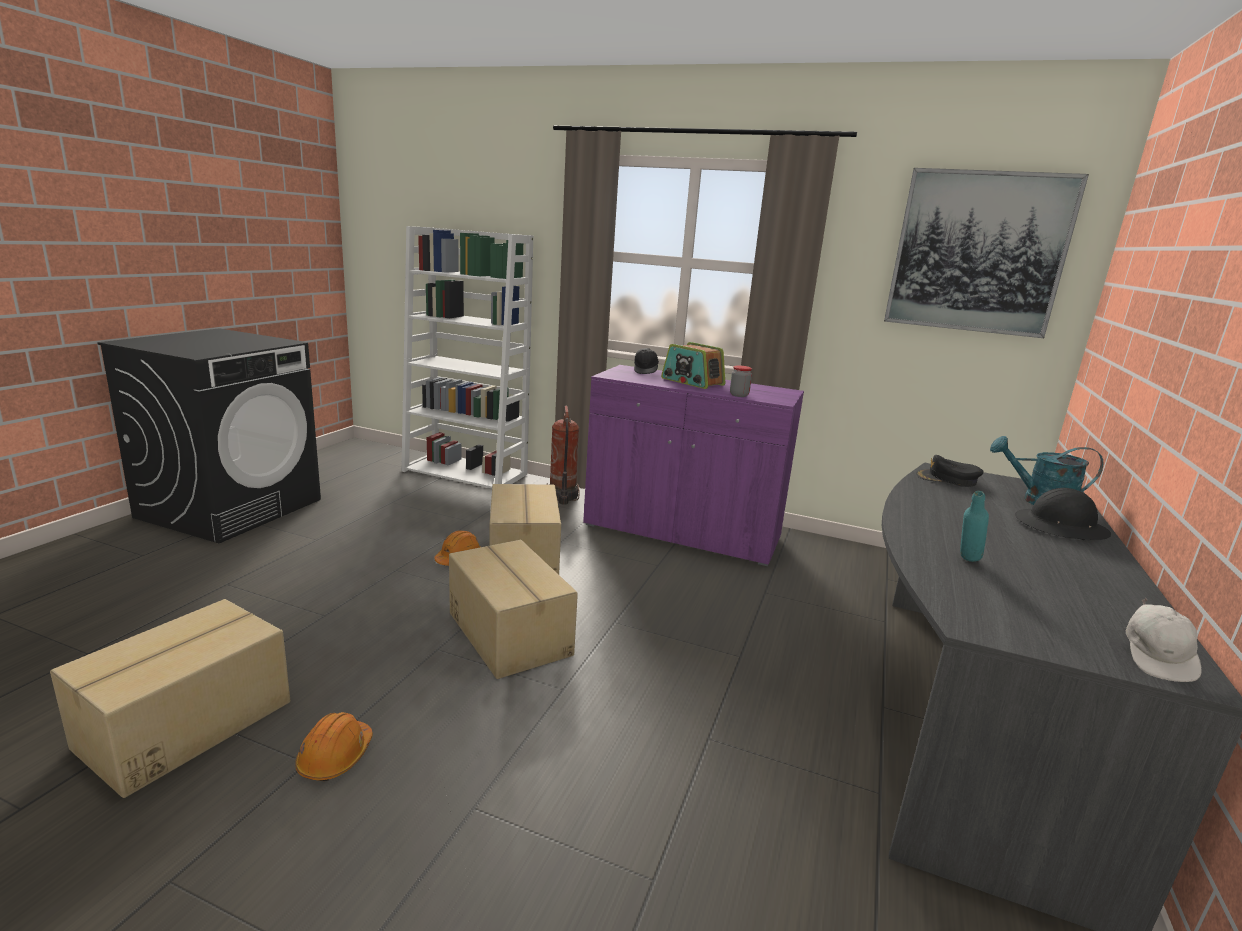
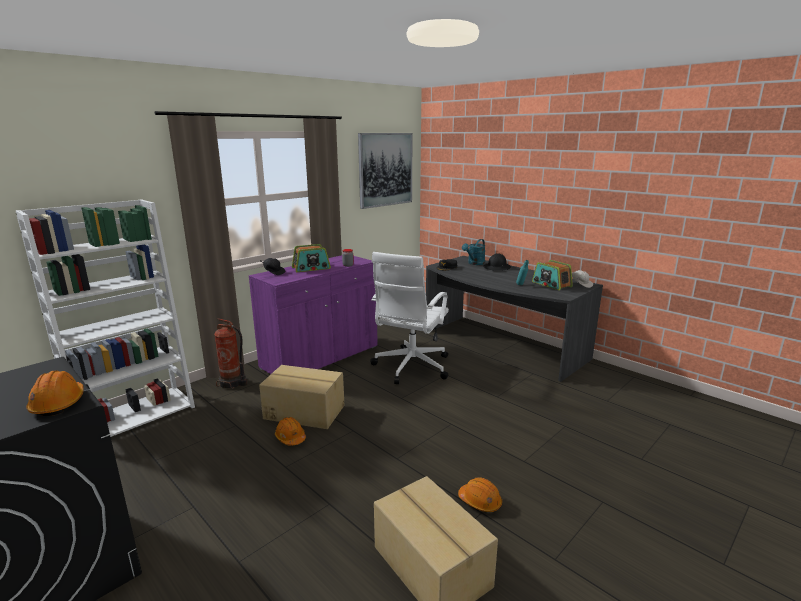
camera: 65 degrees left, 0 degrees up
(202, 351) = (58, 403): none -> orange hard hat
(510, 633) = (394, 431): cardboard box -> none
(729, 612) = (410, 367): none -> white office chair
(1054, 604) = (551, 284): none -> radio

